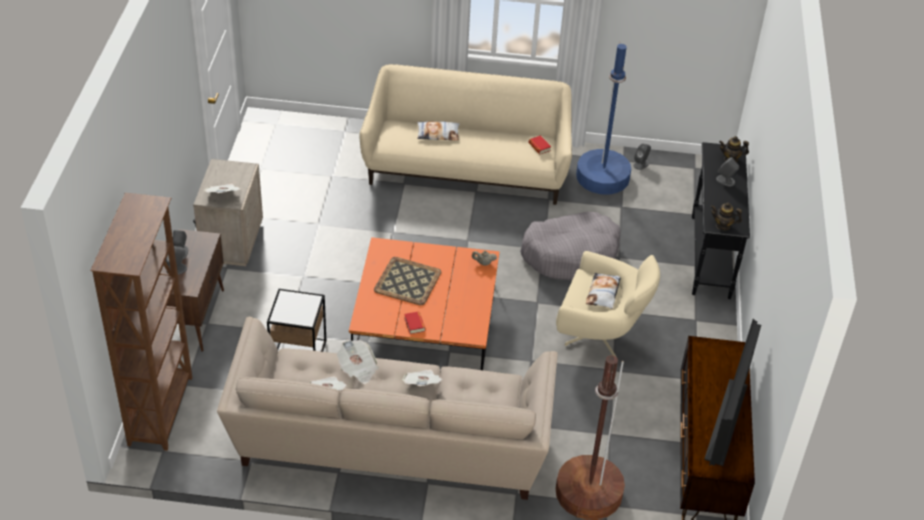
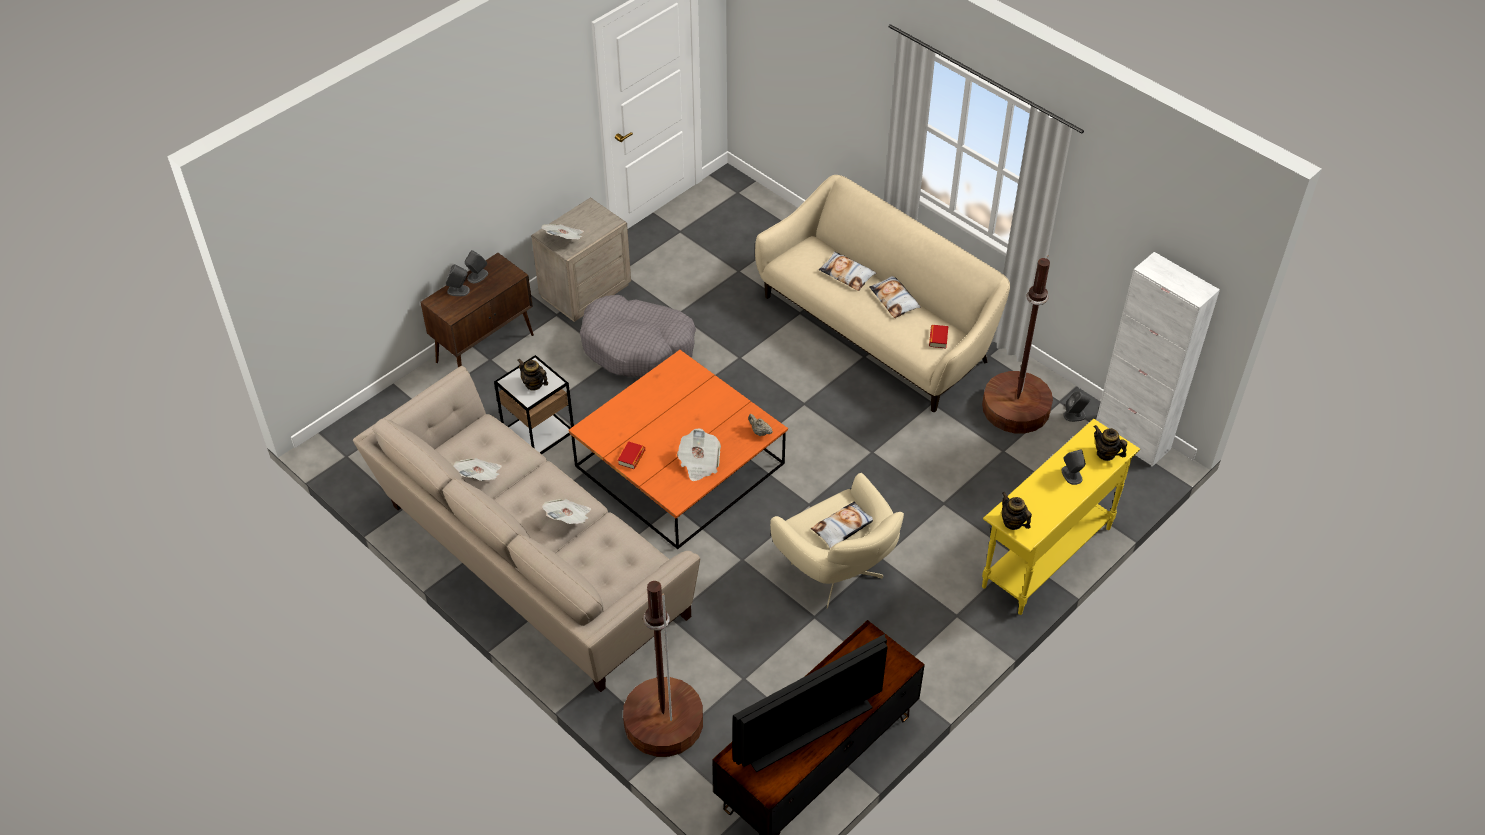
camera: 40 degrees right, 5 degrees up
(162, 410) = (379, 419): brown bookcase -> none
(300, 308) = (534, 384): none -> teapot
(358, 369) = (528, 470): newspaper -> newspaper (699, 463)
(407, 281) = (667, 411): tray -> none
(486, 136) = (894, 300): none -> pillow
(570, 254) = (894, 473): grey dog bed -> grey dog bed (638, 347)
(603, 177) = (1016, 408): blue floor lamp -> brown floor lamp
(687, 162) = (1131, 439): none -> white cabinet
(710, 257) = (1046, 557): black console table -> yellow console table

